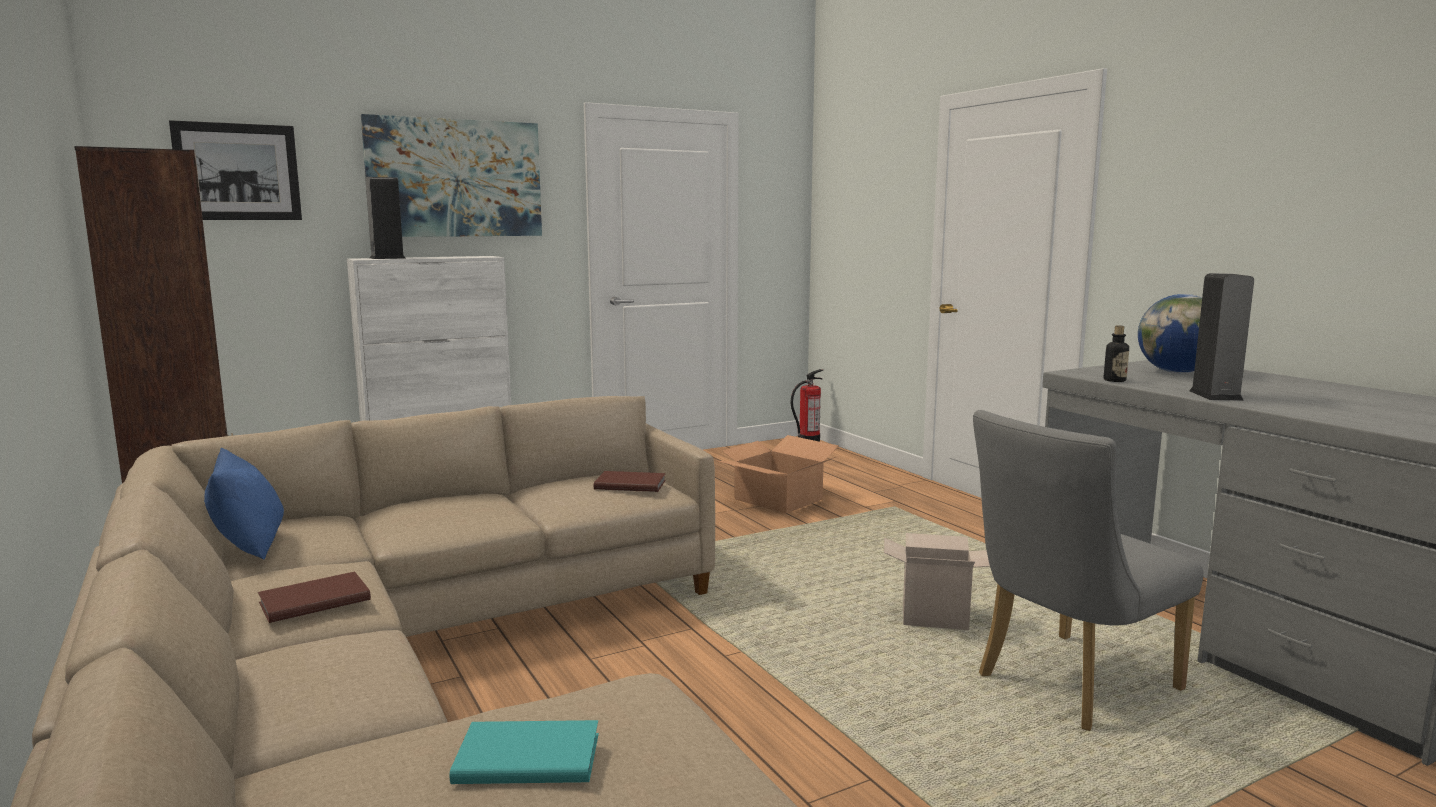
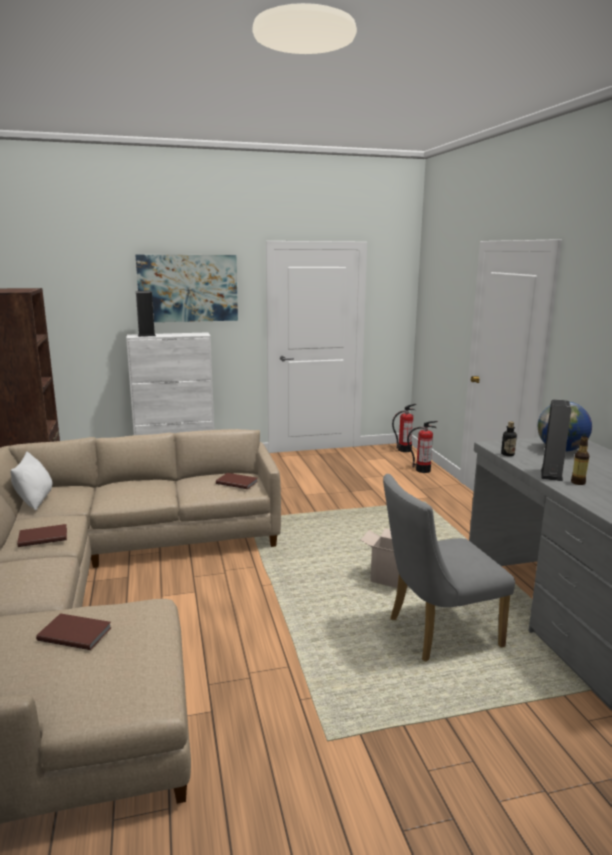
camera: 15 degrees right, 5 degrees up
(238, 172) = (71, 288): picture -> none
(249, 545) = (35, 500): blue pillow -> white pillow
(526, 756) = (75, 633): turquoise book -> brown book
(778, 499) = (357, 488): cardboard box -> none
(857, 467) = (423, 470): none -> fire extinguisher
(1266, 400) = (578, 482): none -> bottle

